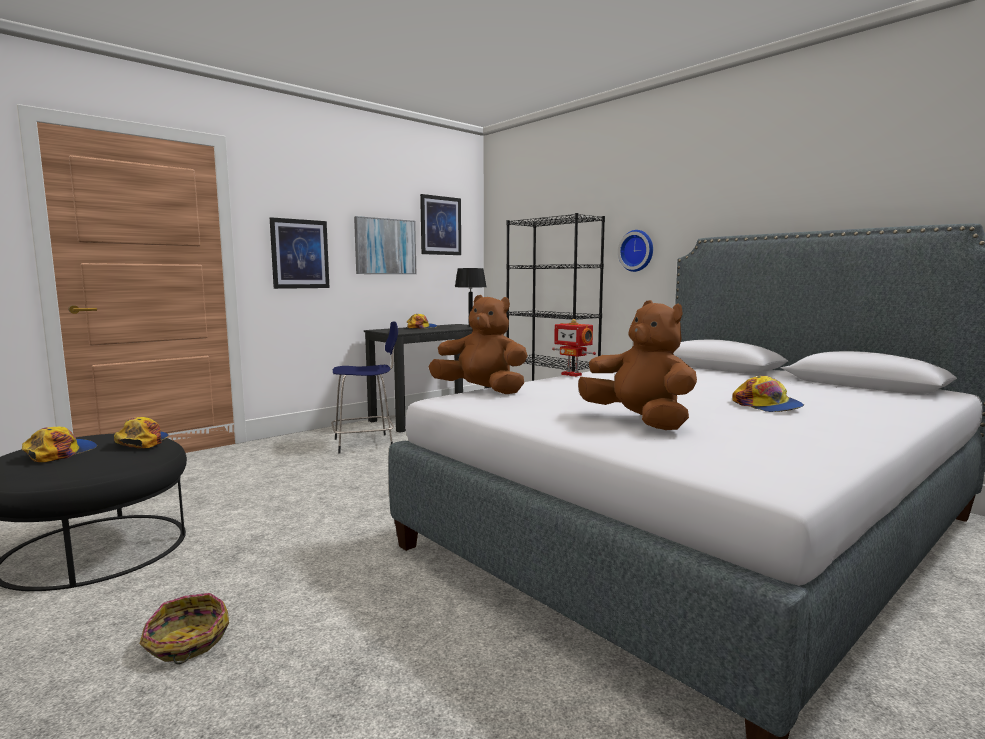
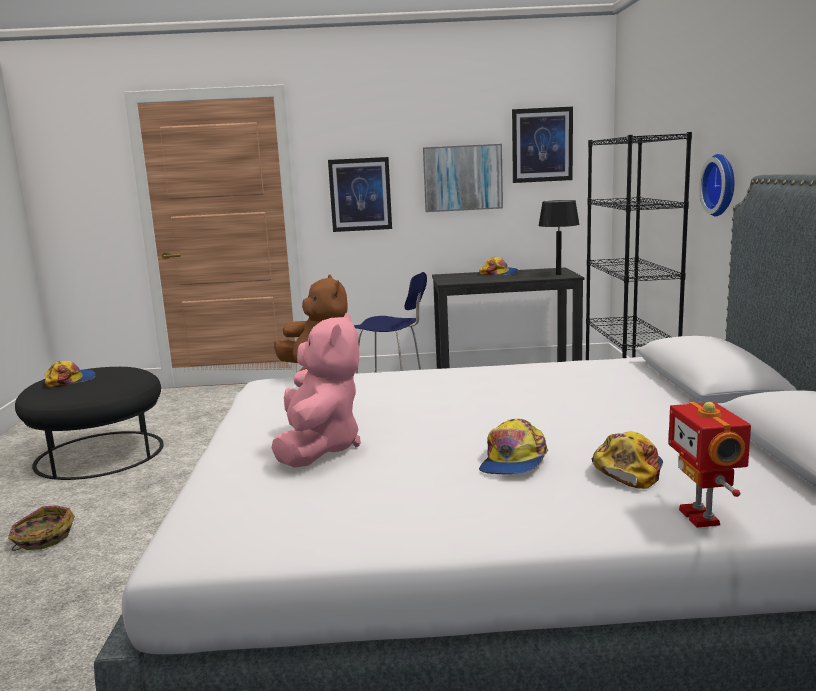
camera: 40 degrees right, 5 degrees up
(142, 442) = (120, 379): cap -> cap (628, 469)
(572, 374) = (471, 368): toy robot -> toy robot (702, 517)
(639, 421) = (318, 448): brown plush toy -> pink plush toy

